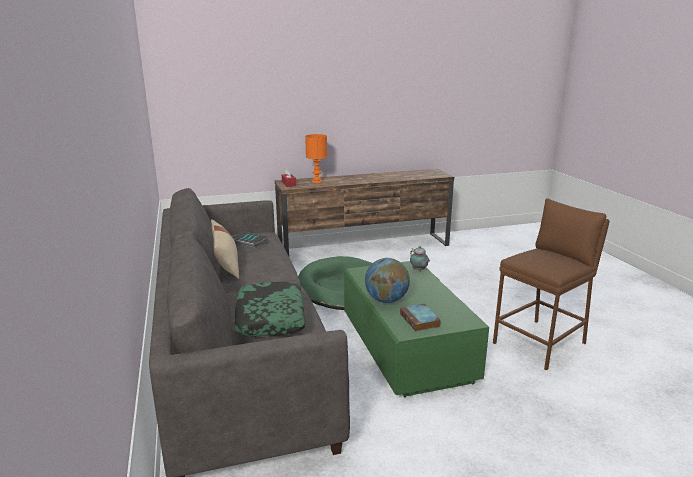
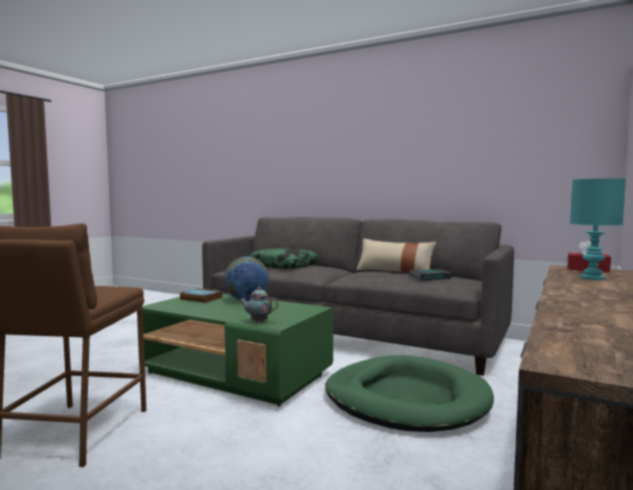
camera: 135 degrees right, 15 degrees down
(317, 182) = (591, 278): orange table lamp -> turquoise table lamp

